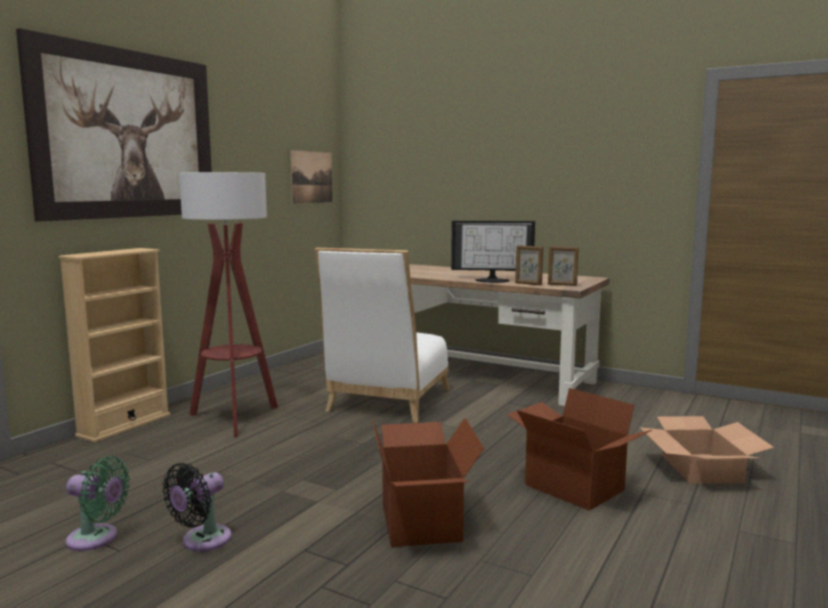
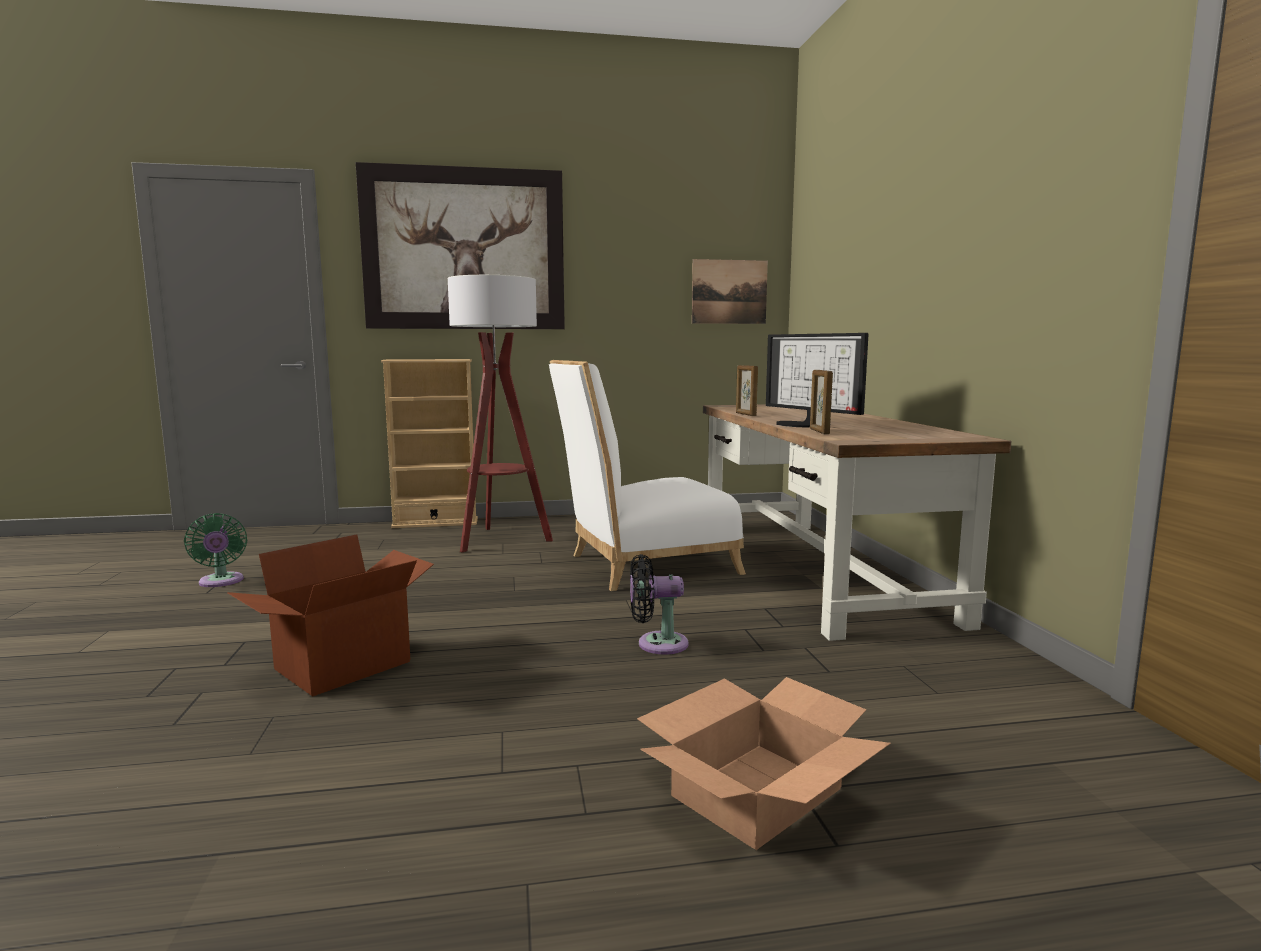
camera: 50 degrees right, 0 degrees up
(202, 541) = (238, 607): black fan -> black fan (657, 644)
(562, 285) = (859, 437): picture frame -> picture frame (745, 414)
(573, 488) = (532, 714): cardboard box -> none

